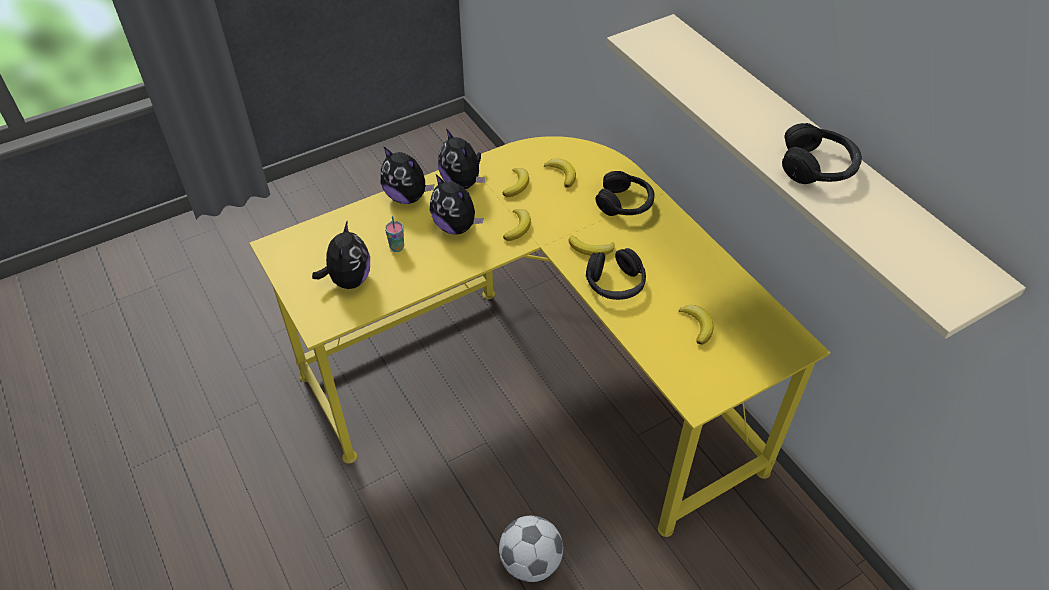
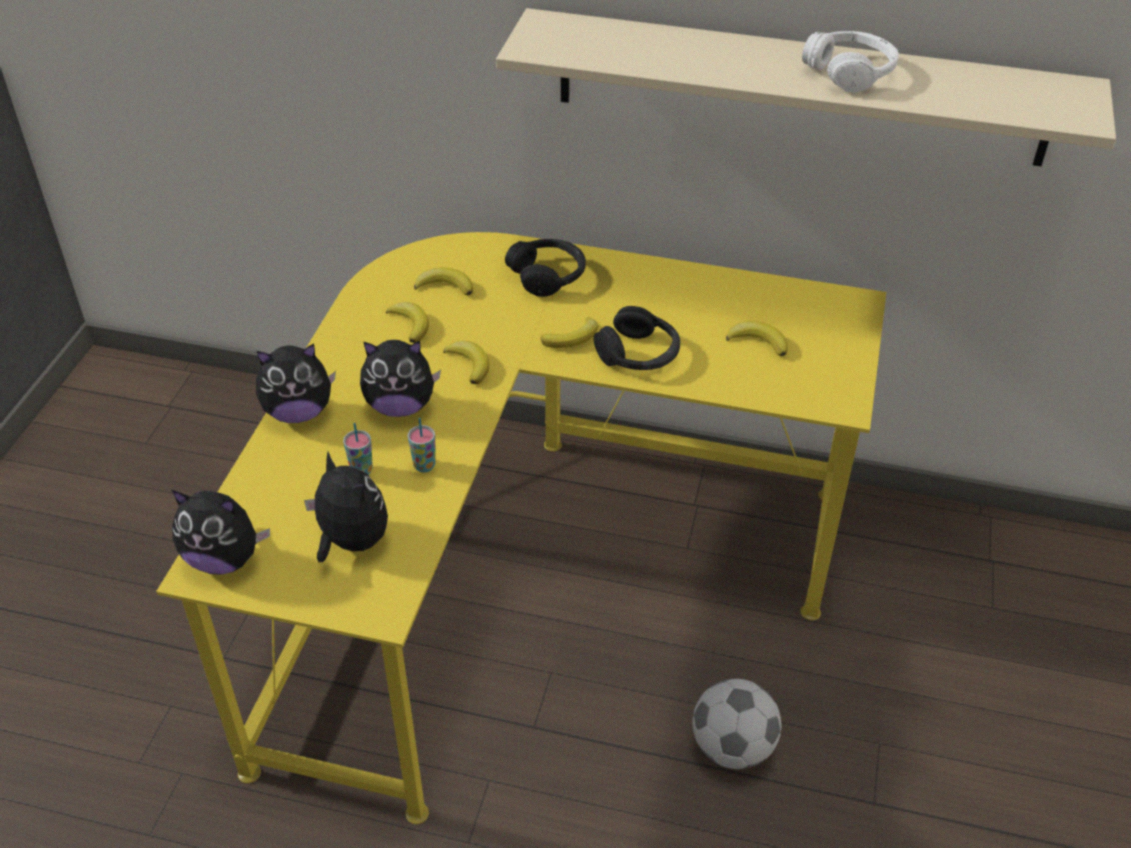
camera: 45 degrees left, 5 degrees down
(427, 266) = (424, 466): none -> cup
(462, 183) = (345, 358): plush toy -> plush toy (224, 559)
(817, 167) = (850, 72): black headphones -> white headphones

